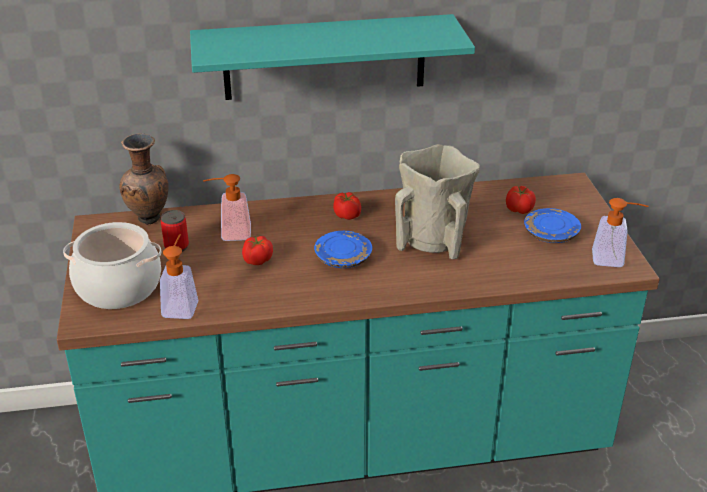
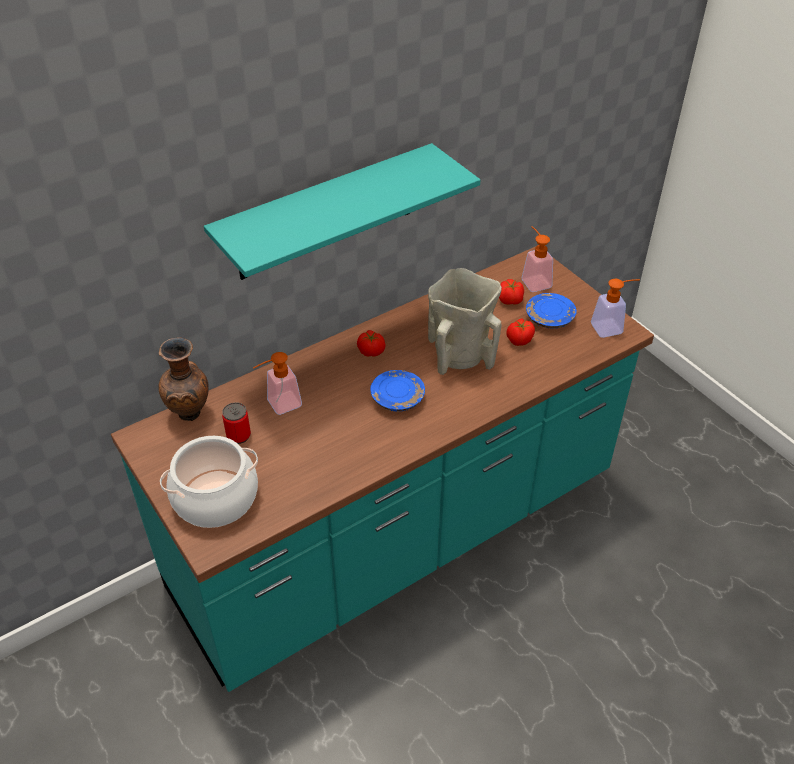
camera: 25 degrees left, 10 degrees up
(182, 305) = (289, 496): soap dispenser -> soap dispenser (534, 280)
(257, 260) = (324, 425): tomato -> tomato (519, 340)

